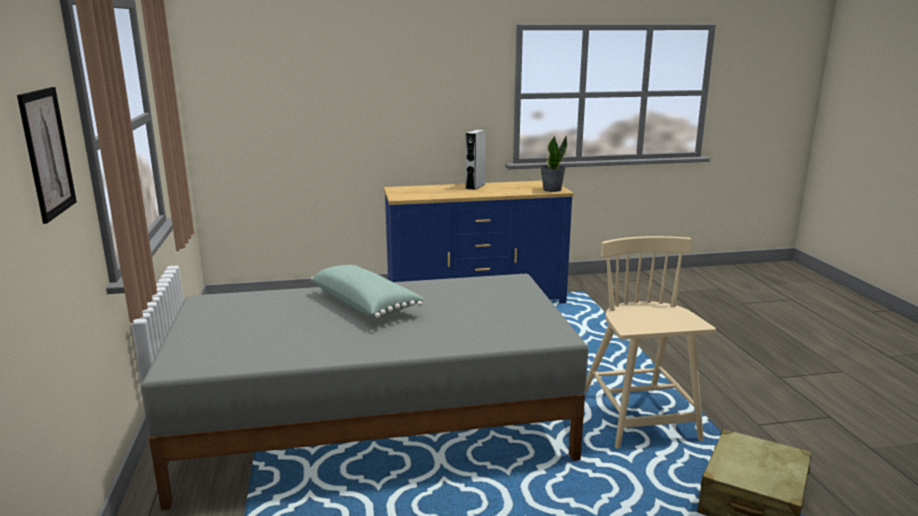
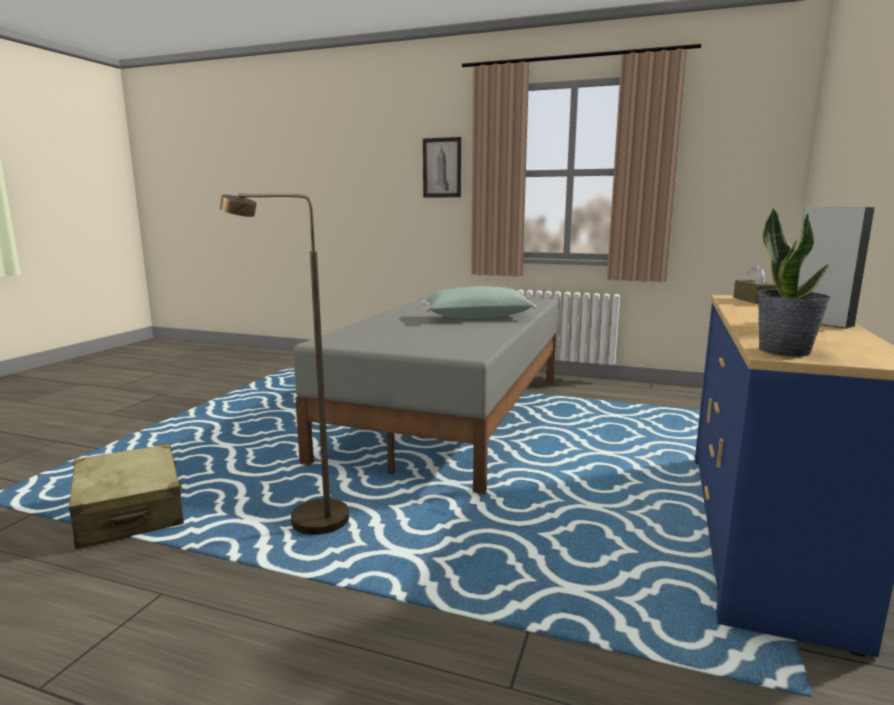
camera: 120 degrees right, 5 degrees down
(409, 194) = (754, 300): none -> brown tissue box
(639, 416) = (305, 519): beige chair -> brown floor lamp

